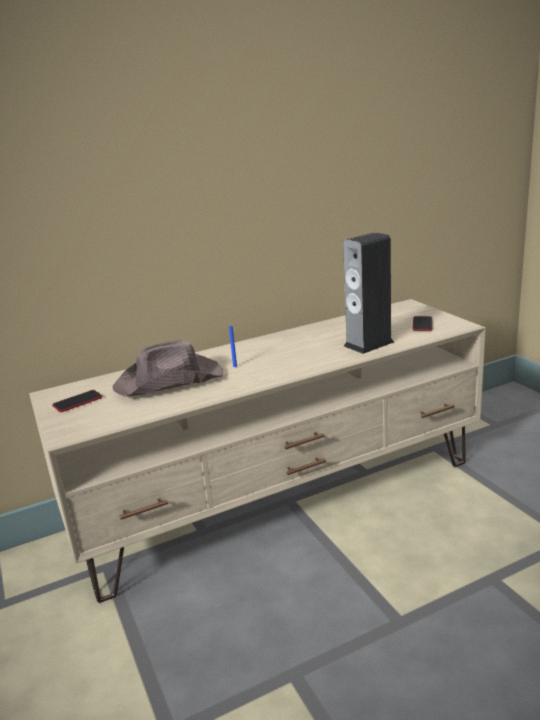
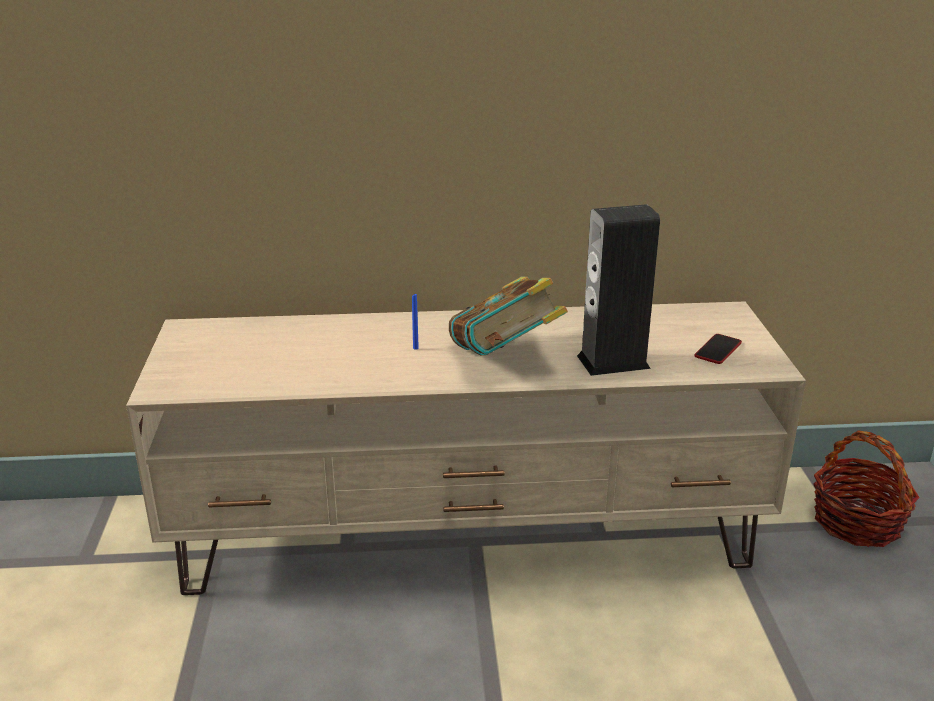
camera: 20 degrees right, 5 degrees up
(77, 402) = (204, 347): phone -> none
(170, 381) = (324, 348): brown hat -> none
(300, 358) = (505, 358): none -> book
(502, 422) = (857, 522): none -> basket

